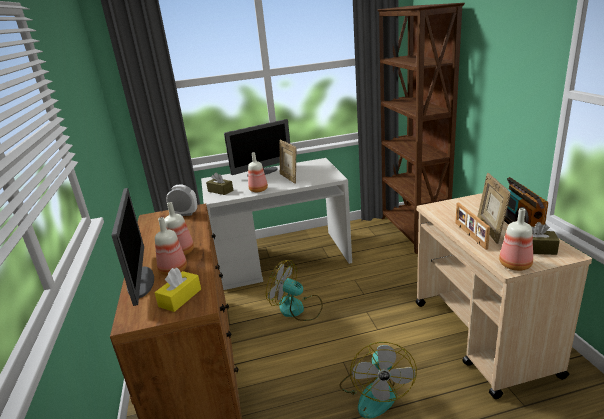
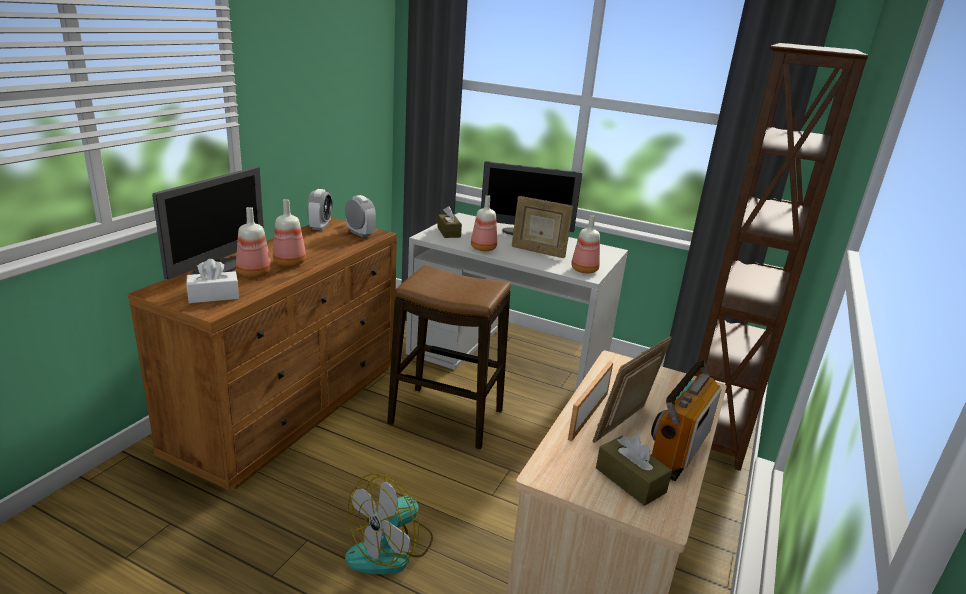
camera: 35 degrees right, 0 degrees up
(148, 223) = (320, 227): none -> alarm clock
(180, 298) = (213, 296): yellow tissue box -> white tissue box
(289, 178) = (538, 252): picture frame -> picture frame turned 75 degrees counterclockwise
(297, 309) = (445, 417): fan -> stool
(514, 264) = (561, 476): bottle -> bottle (584, 270)

